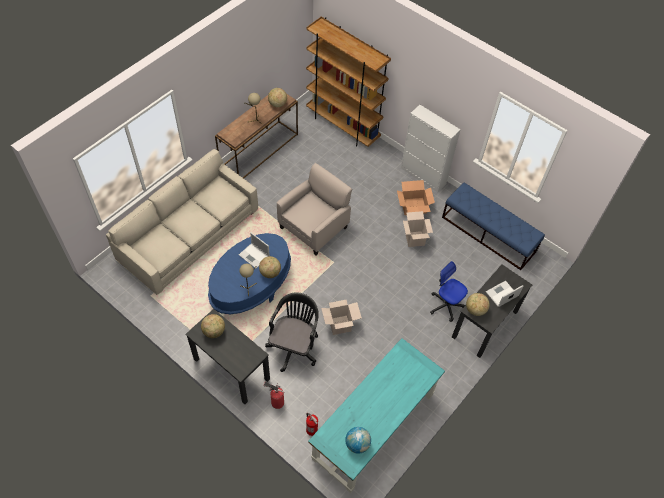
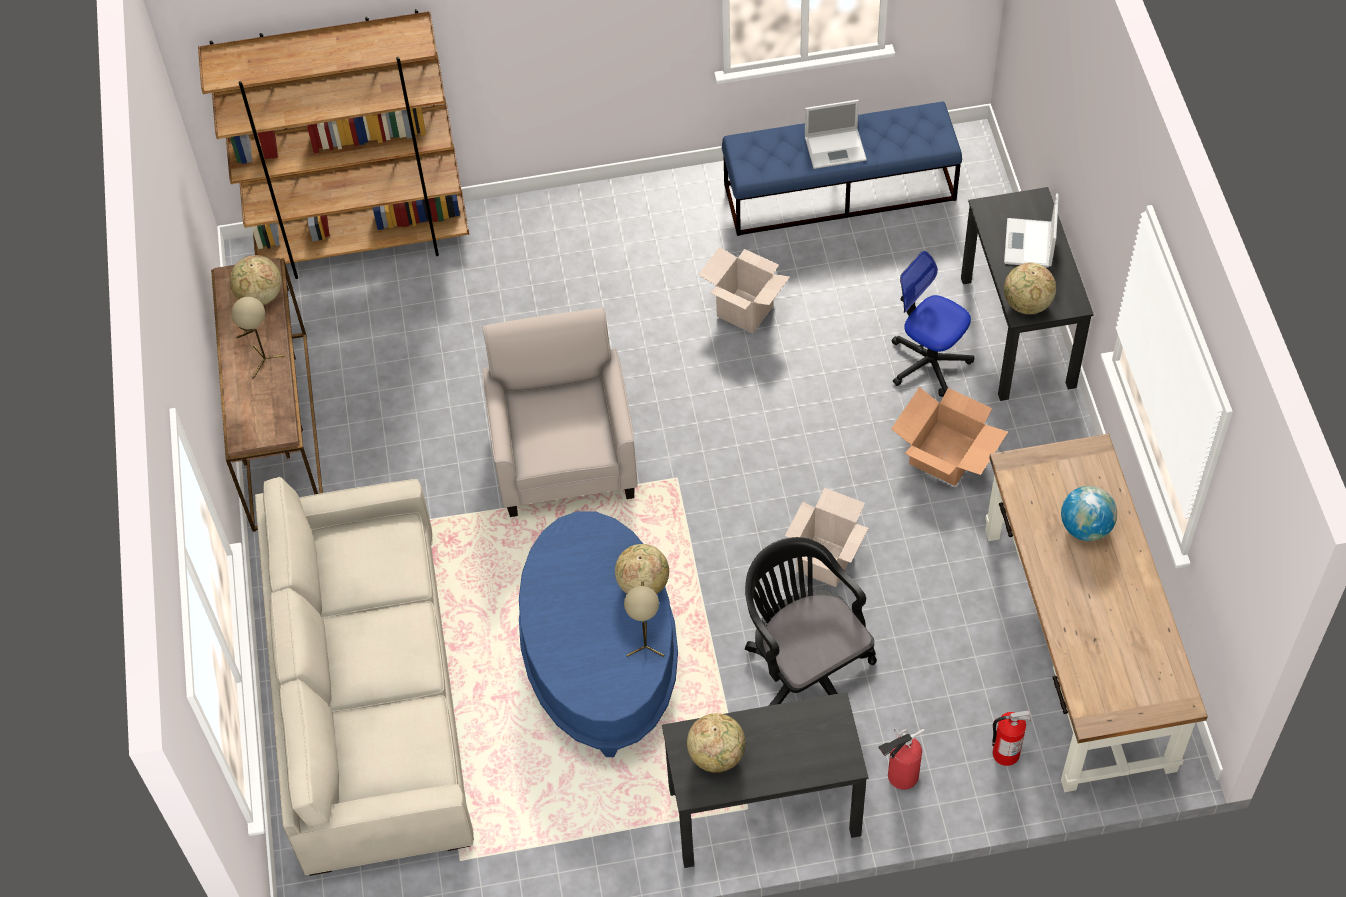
camera: 45 degrees left, 0 degrees up
(254, 256) = (578, 587): laptop -> laptop (836, 148)
(357, 444) = (1145, 664): globe -> globe (1085, 527)
(373, 427) = (1079, 648): turquoise desk -> brown desk
(413, 206) = (671, 262): cardboard box -> cardboard box (946, 454)
(423, 176) = (617, 198): white cabinet -> none
(446, 305) = (929, 362): office chair -> office chair turned 45 degrees clockwise

